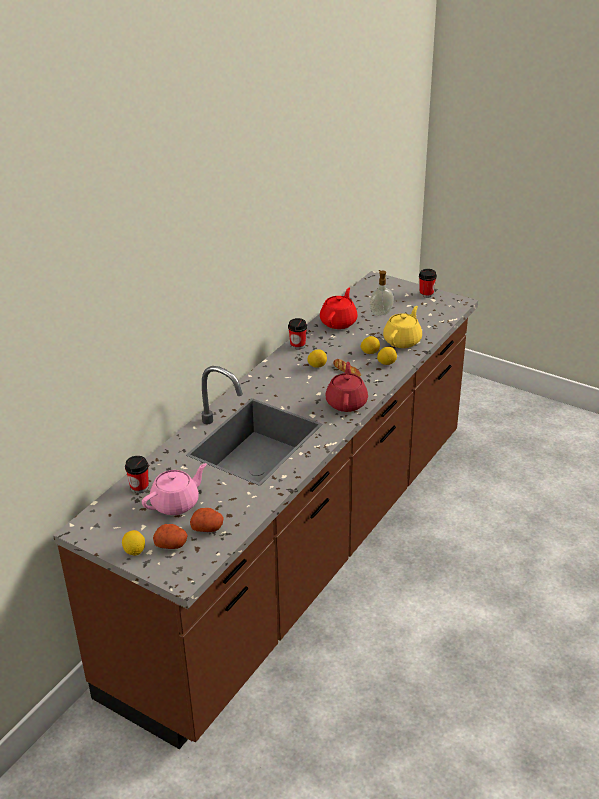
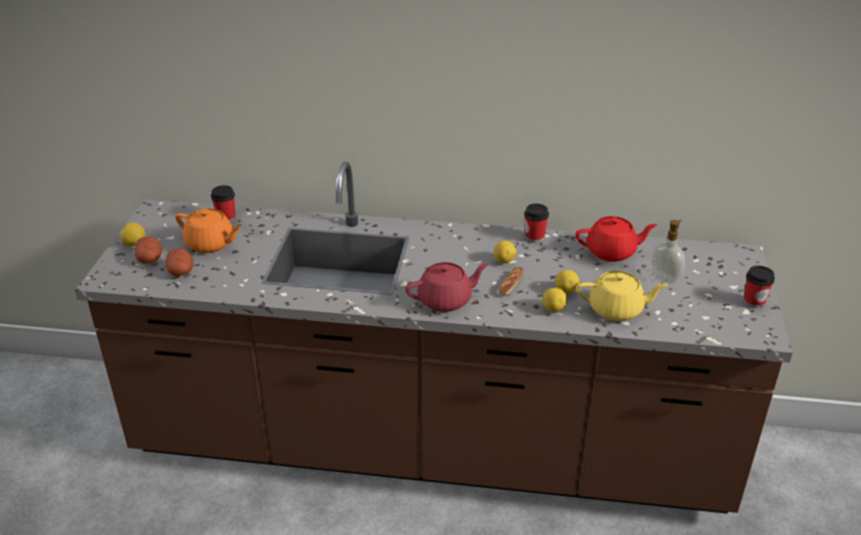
camera: 65 degrees right, 0 degrees up
(176, 503) = (211, 244): pink teapot -> orange teapot

